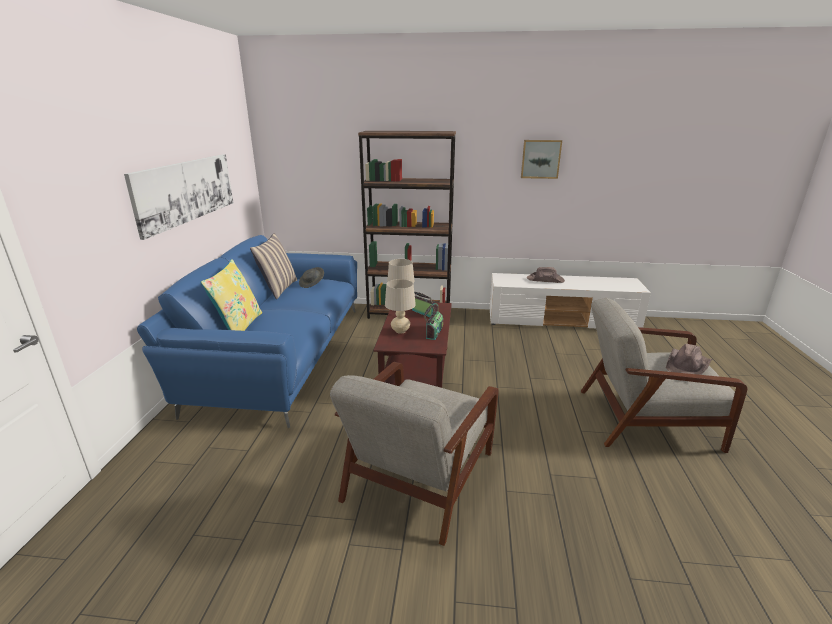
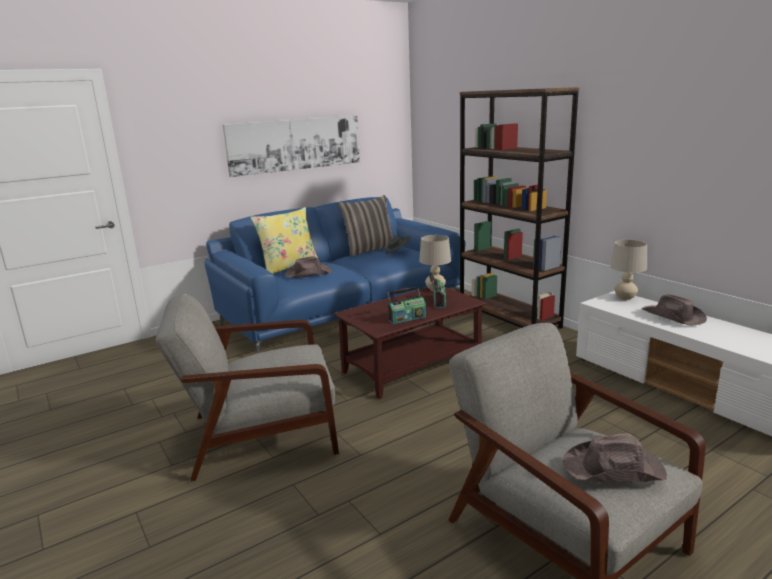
camera: 50 degrees right, 5 degrees down
(277, 325) = (307, 273): none -> brown hat
(400, 331) = (383, 308): beige table lamp -> beige table lamp (625, 298)
(540, 159) = (691, 125): picture -> none

